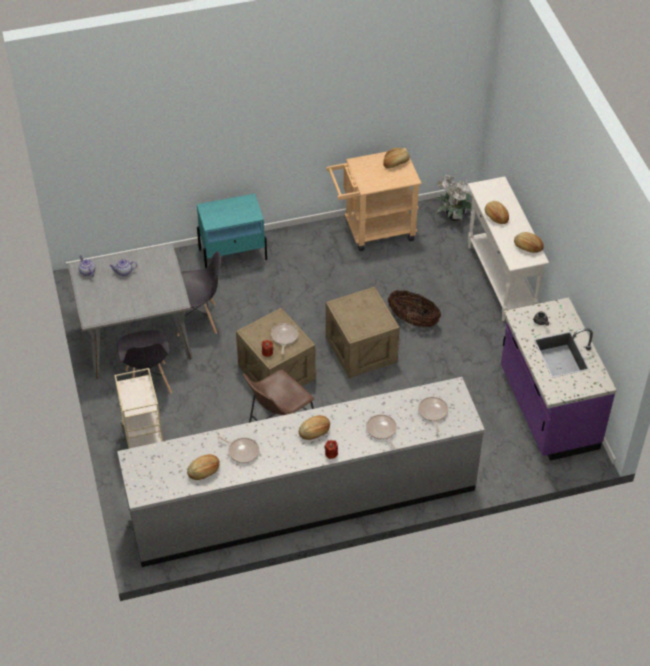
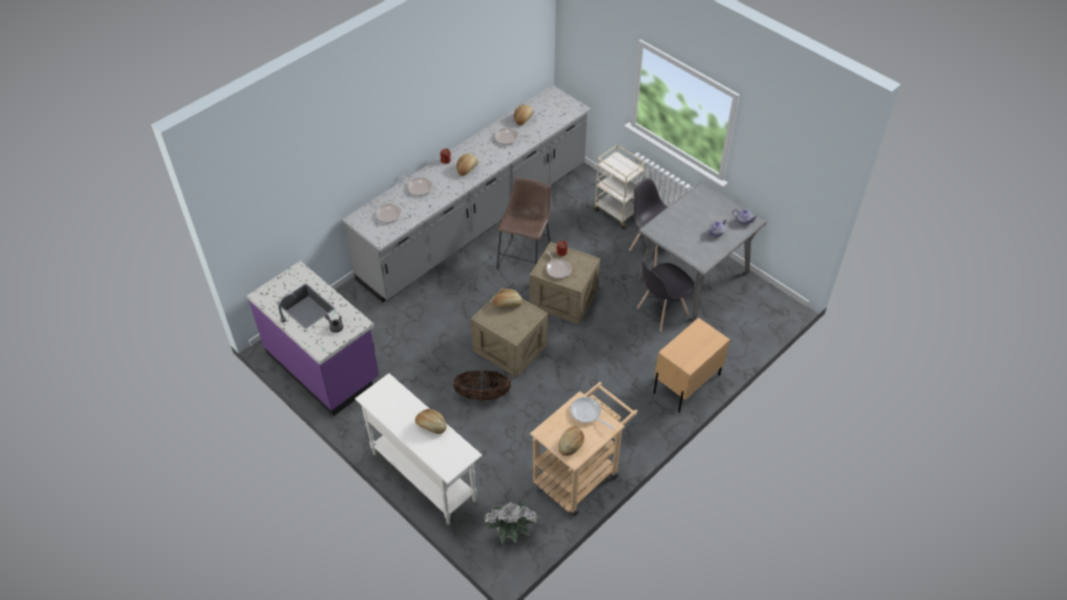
camera: 150 degrees right, 0 degrees up
(233, 254) = (686, 384): turquoise nightstand -> beige nightstand
(367, 175) = (587, 413): none -> frying pan
(528, 247) = (383, 405): bread -> bread (507, 303)

